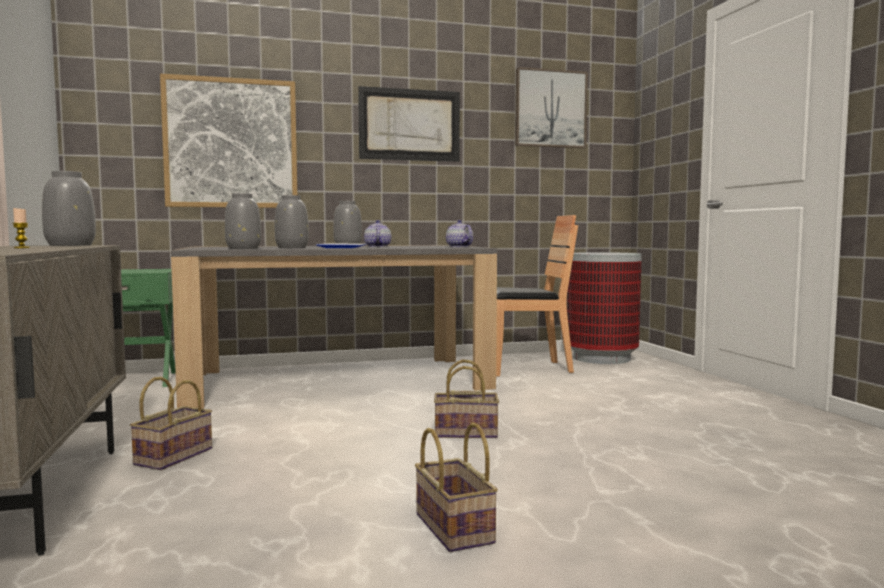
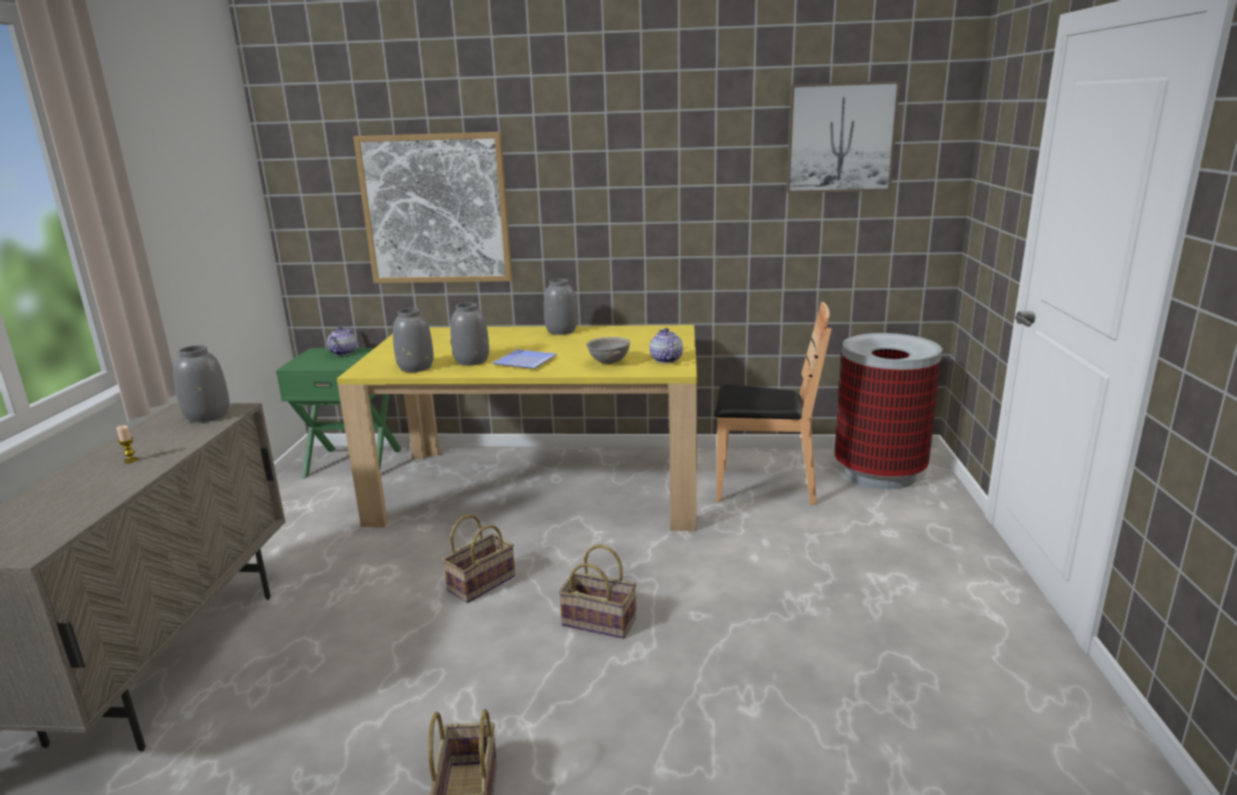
camera: 20 degrees right, 15 degrees up
(174, 456) = (313, 613): basket -> basket (482, 582)
(337, 380) = (540, 488): grey dining table -> yellow dining table
(377, 247) = (575, 351): teapot -> teapot (343, 353)
(409, 125) = (643, 174): picture -> none
(415, 247) = (608, 363): none -> grey bowl

